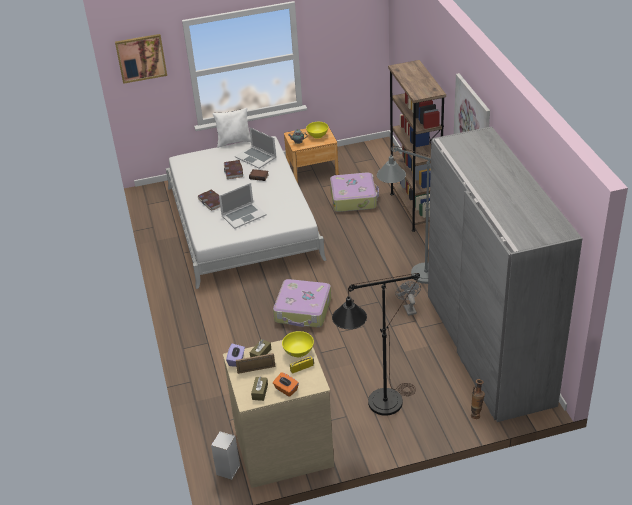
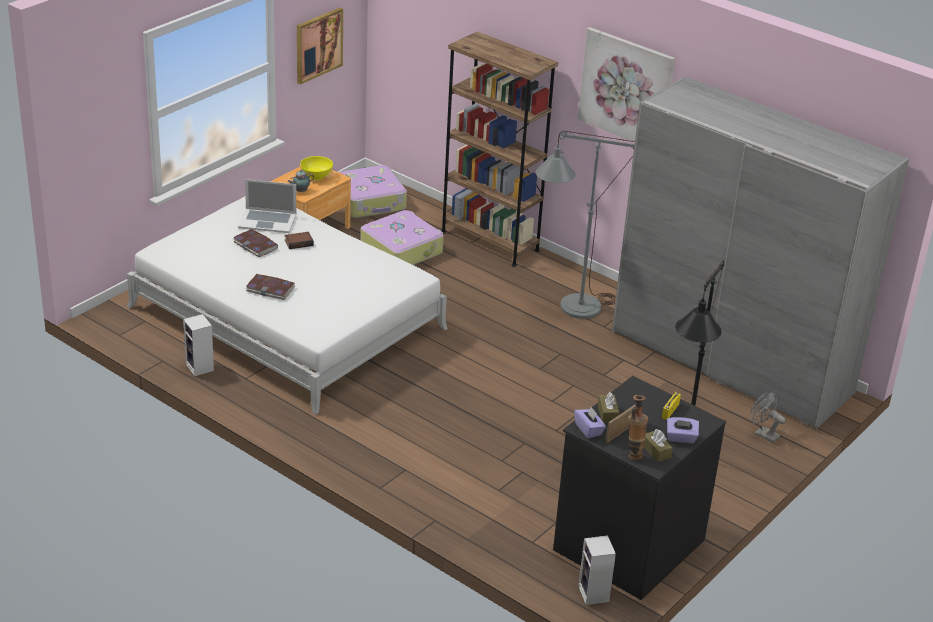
camera: 40 degrees left, 5 degrees down
(141, 58) = (91, 101): picture -> picture (318, 45)
(167, 238) = (200, 368): none -> speaker
(234, 142) = (211, 210): white pillow -> none
(243, 215) = (334, 293): laptop -> none
(283, 447) = (627, 543): beige dresser -> black dresser
(286, 390) = (681, 438): orange tissue box -> purple tissue box
(299, 352) = (646, 396): yellow bowl -> none
(303, 310) = (483, 393): suitcase -> suitcase (370, 201)
(408, 308) = (602, 349): grey fan -> grey fan (762, 434)
(476, 414) = (788, 430): vase -> vase (633, 454)

